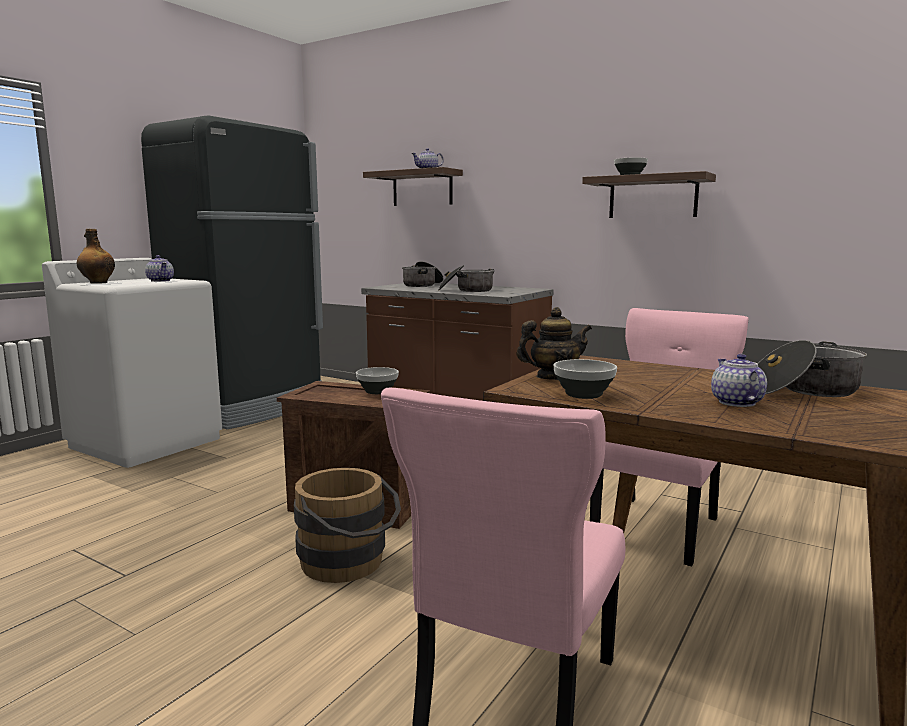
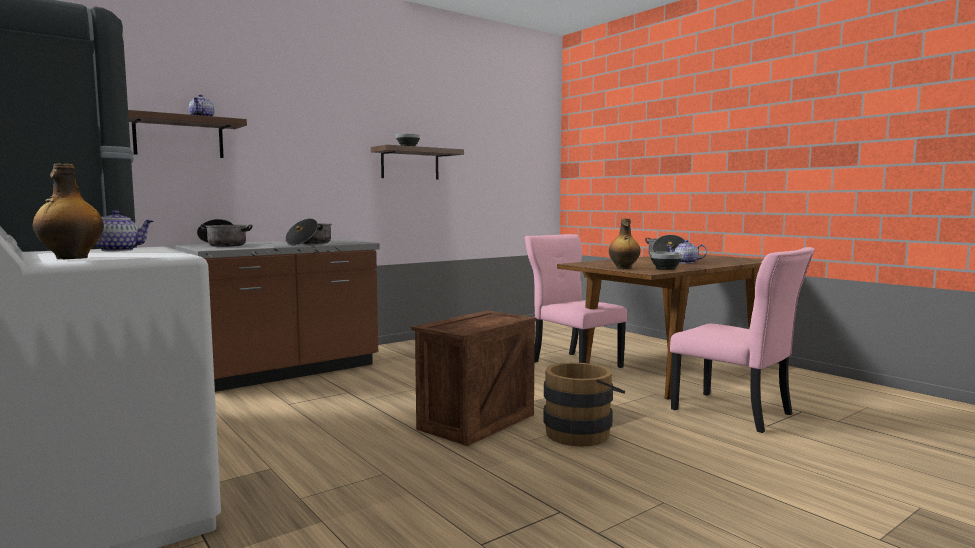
camera: 70 degrees left, 5 degrees down
(378, 391) = (477, 317): bowl -> none
(553, 377) = (623, 268): teapot -> bottle

